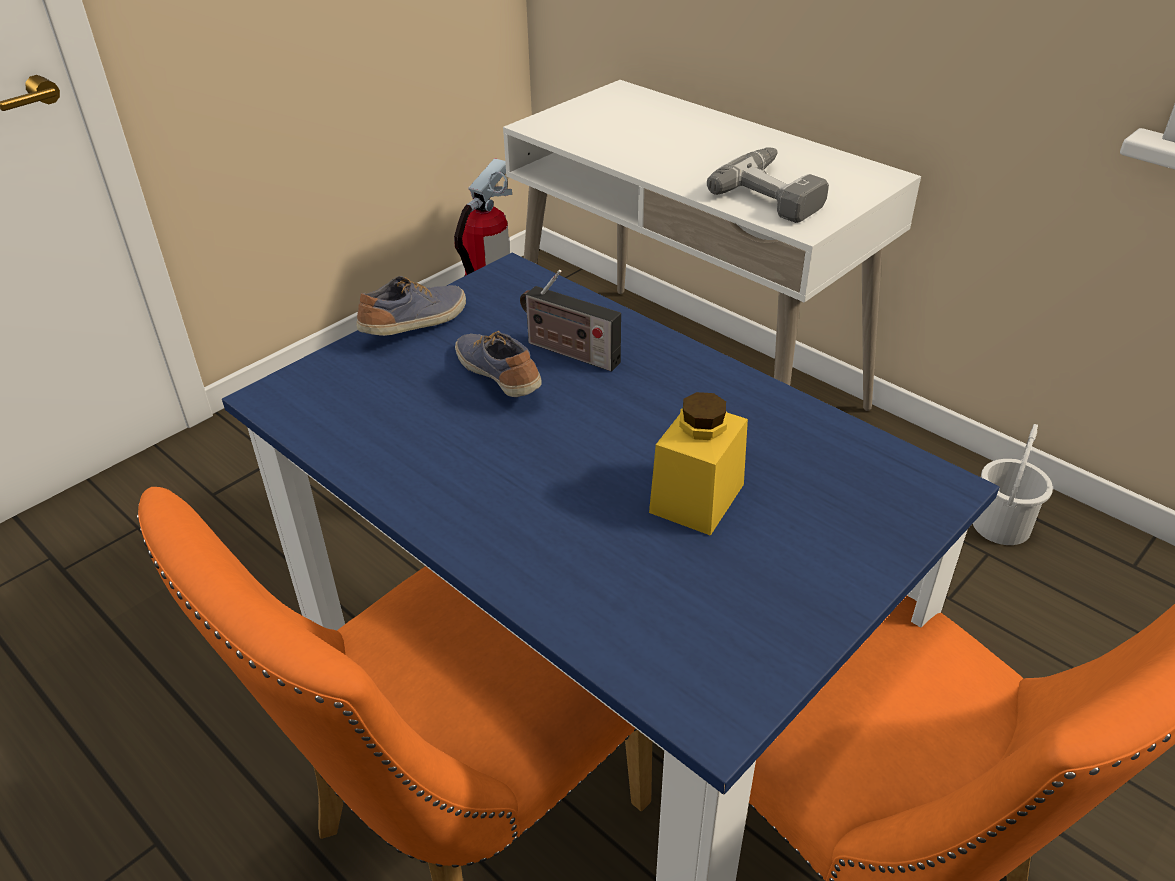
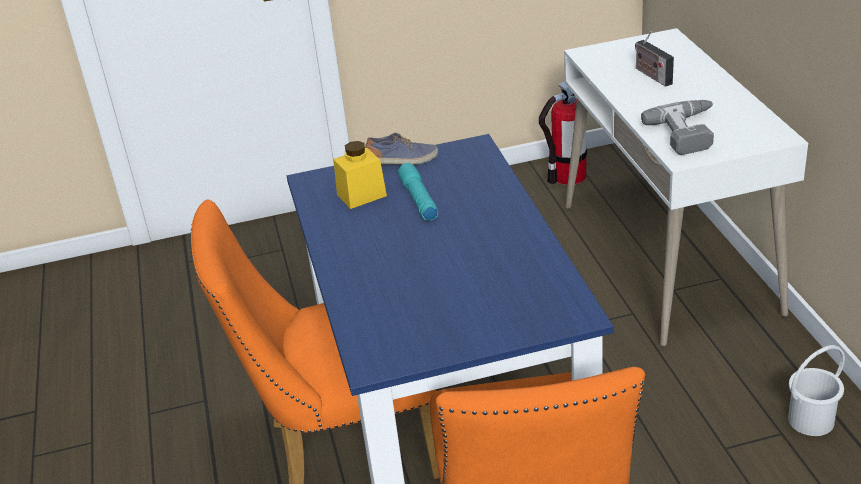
camera: 35 degrees right, 5 degrees down
(499, 377) = (417, 199): shoe -> turquoise flashlight
(568, 352) = (463, 196): radio -> radio (651, 75)
(697, 498) = (453, 282): yellow jar -> yellow jar (361, 195)

